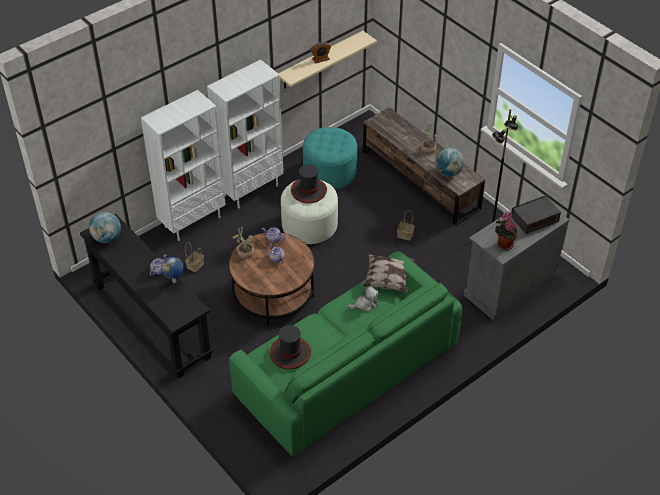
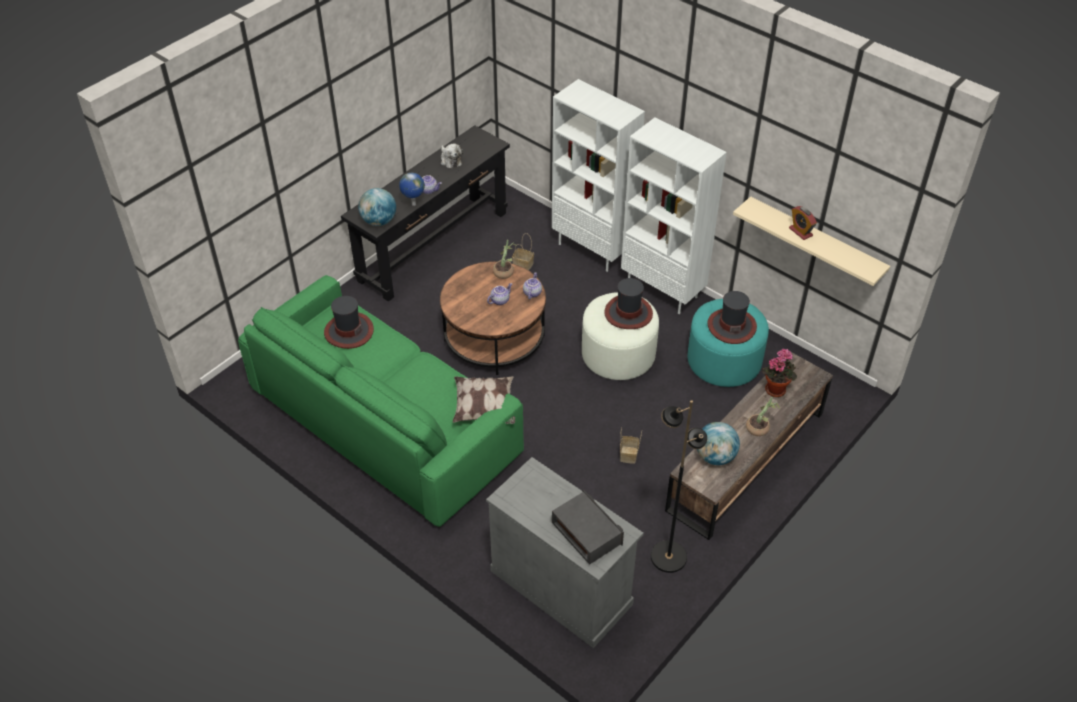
camera: 80 degrees right, 0 degrees up
(107, 238) = (470, 144): globe -> globe (379, 221)
(335, 142) = (731, 326): none -> hat
(365, 304) = (434, 389): plush toy -> plush toy (450, 160)
(504, 243) = (527, 498): potted plant -> potted plant (776, 388)

